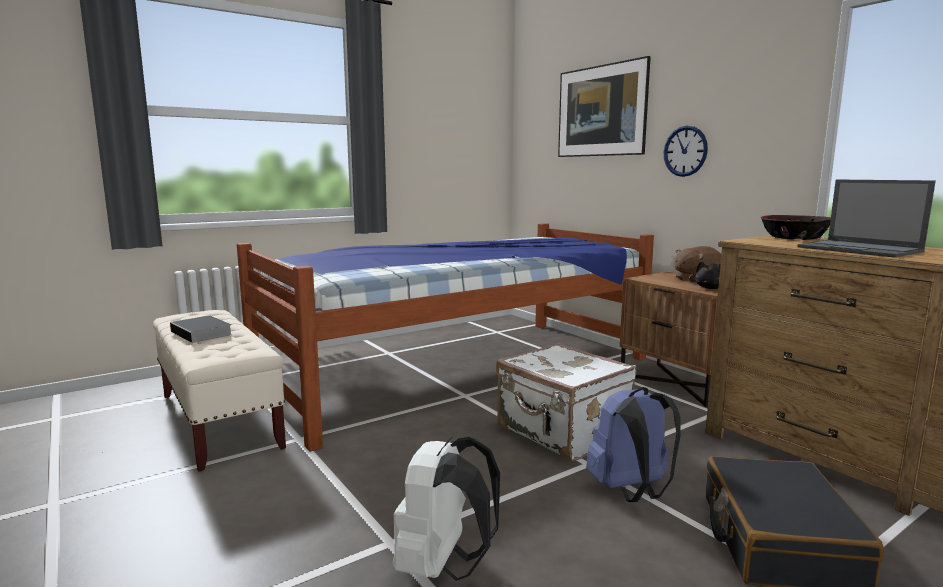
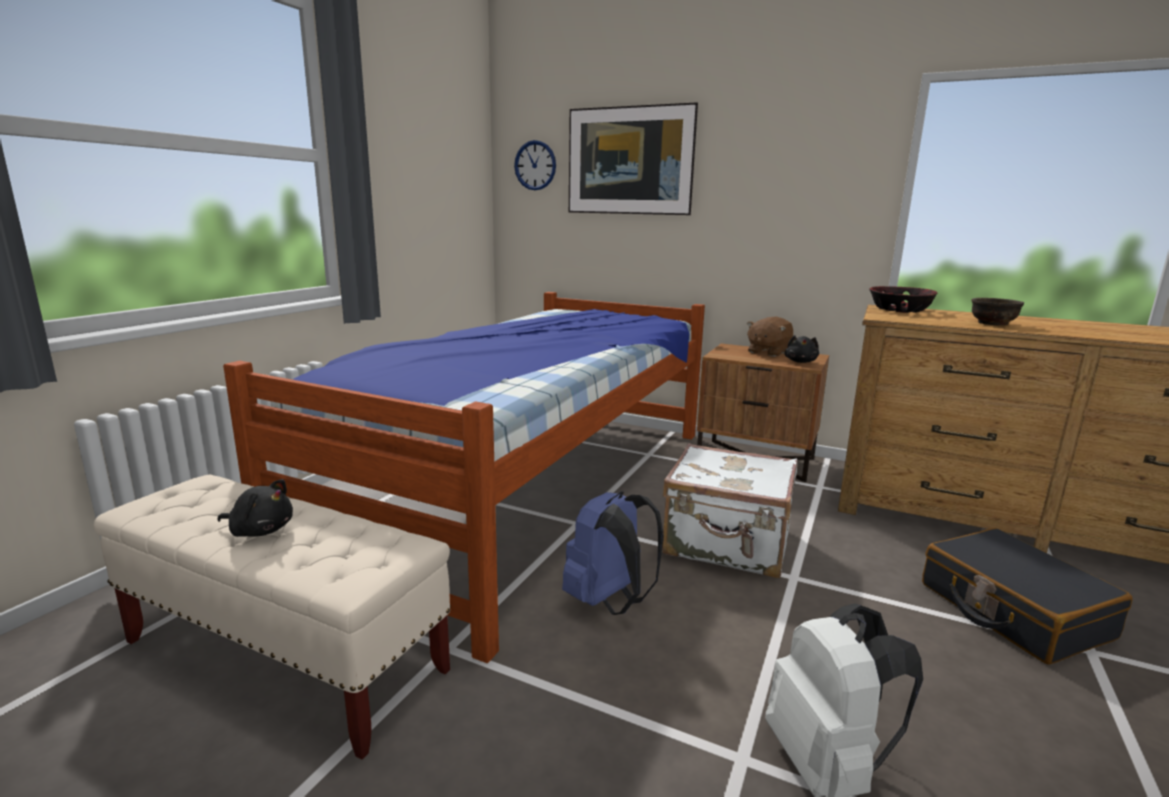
camera: 30 degrees left, 5 degrees up
(203, 333) = (260, 530): book -> black plush toy
(631, 491) = (863, 597): blue backpack -> blue backpack (609, 601)
(685, 151) = (743, 214): wall clock -> wall clock (535, 165)
(860, 249) = (993, 323): laptop -> brown bowl

